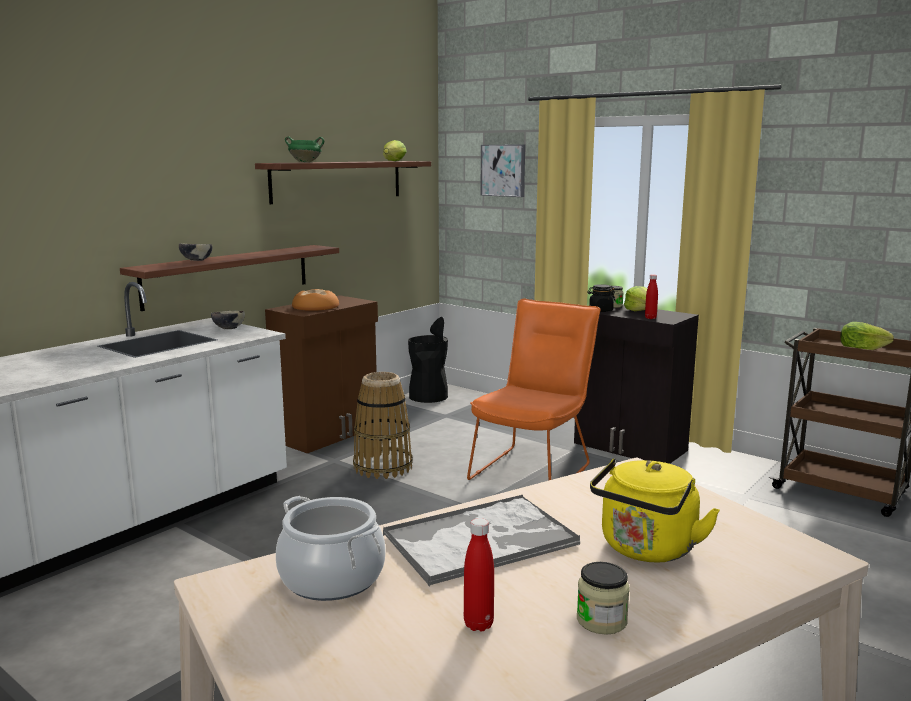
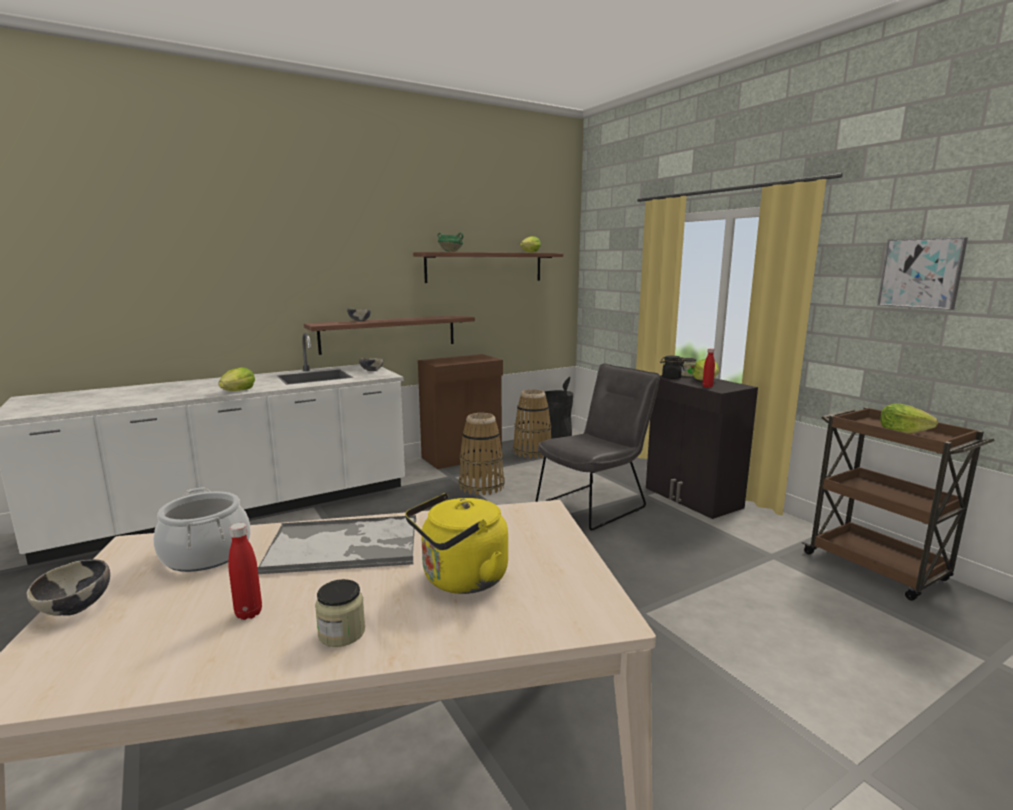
camera: 20 degrees right, 0 degrees up
(77, 373) = (238, 391): none -> lettuce
(263, 664) = (76, 608): none -> bowl
(316, 307) = (453, 360): bread -> none
(412, 417) = (532, 452): none -> basket
(503, 170) = (622, 260): picture -> picture (921, 273)
(534, 469) = (596, 504): orange chair -> grey chair

